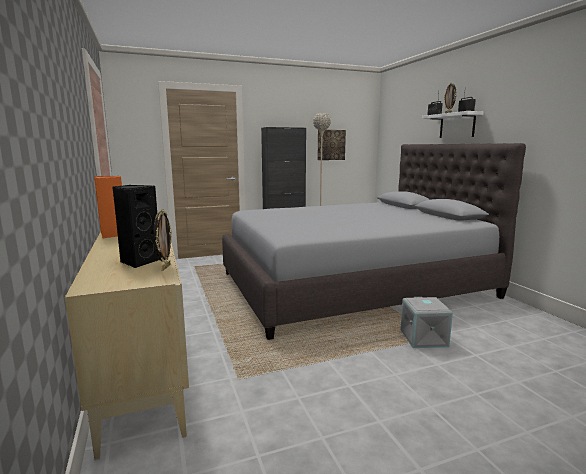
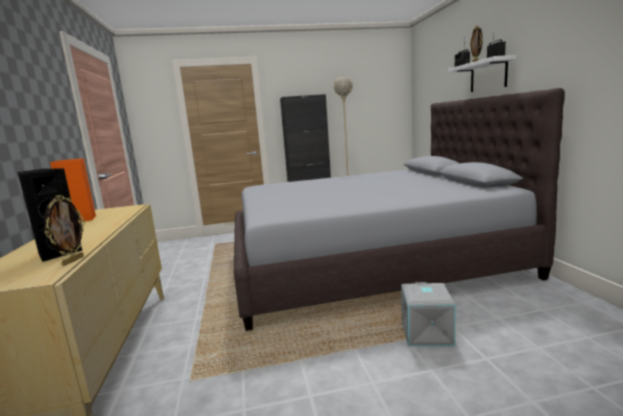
camera: 10 degrees right, 0 degrees up
(331, 145) = (358, 110): picture -> none

